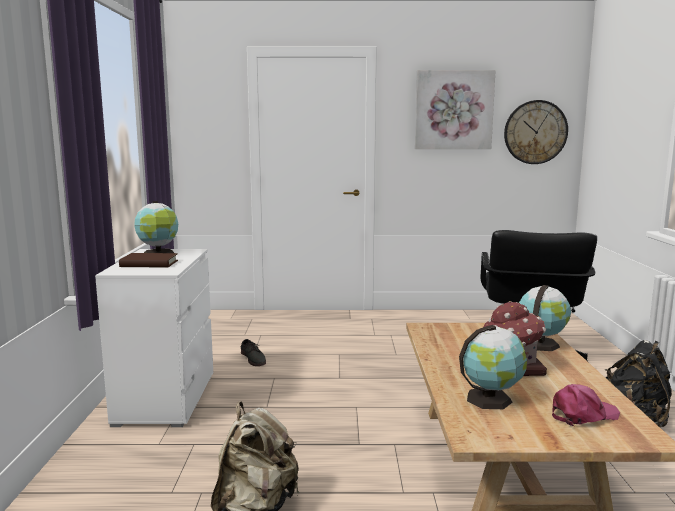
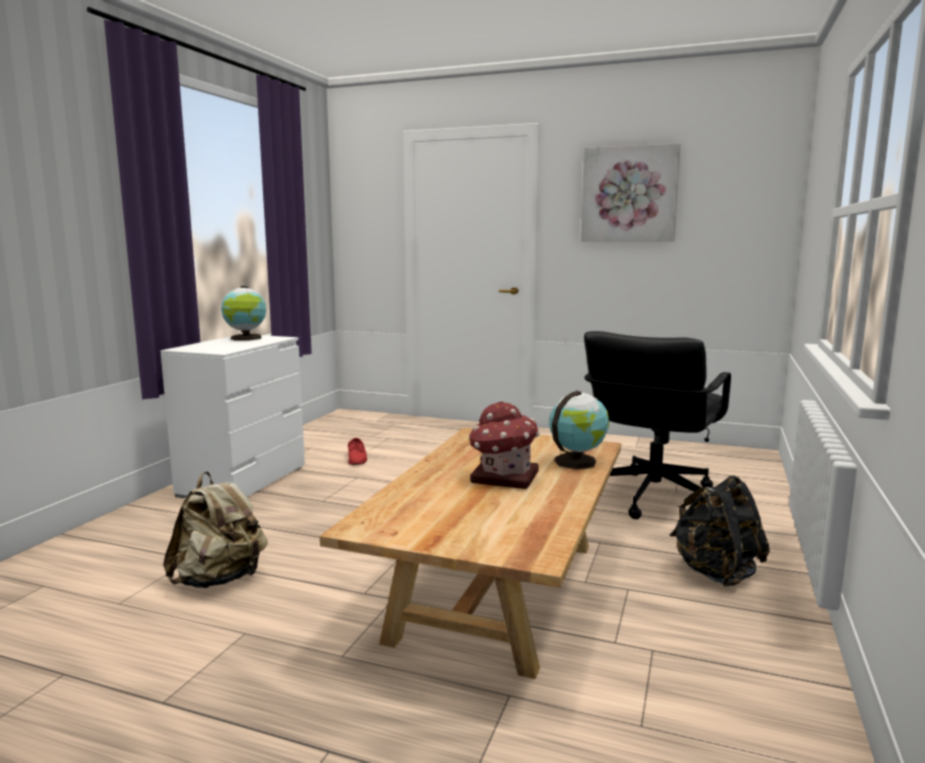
camera: 20 degrees right, 0 degrees up
(149, 264) = (220, 345): brown book -> none
(253, 359) = (357, 458): grey shoe -> red shoe
(491, 399) = (431, 500): globe -> none
(535, 132) = (734, 220): wall clock -> none
(583, 414) = (504, 527): pink cap -> none

